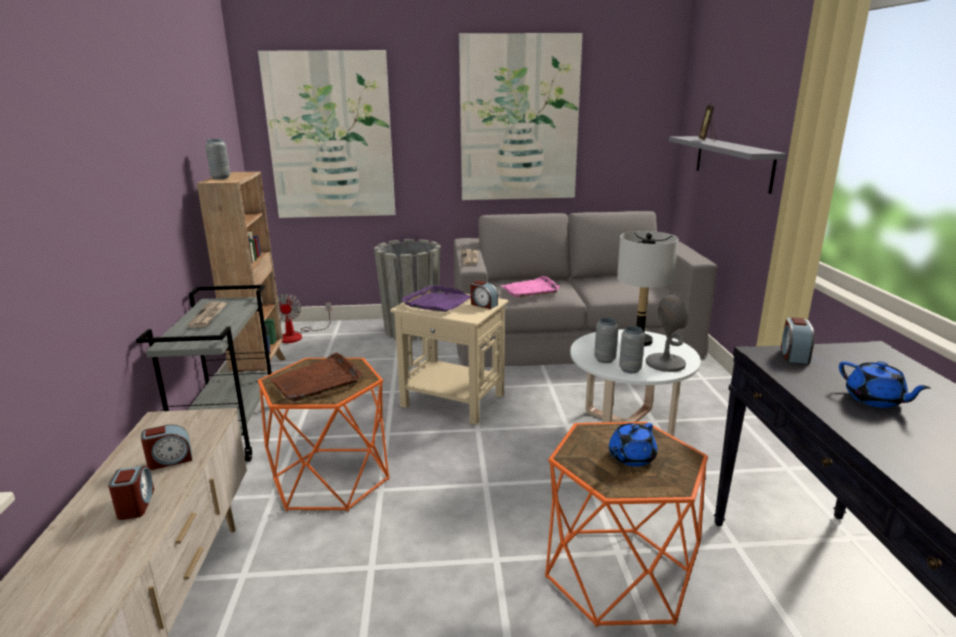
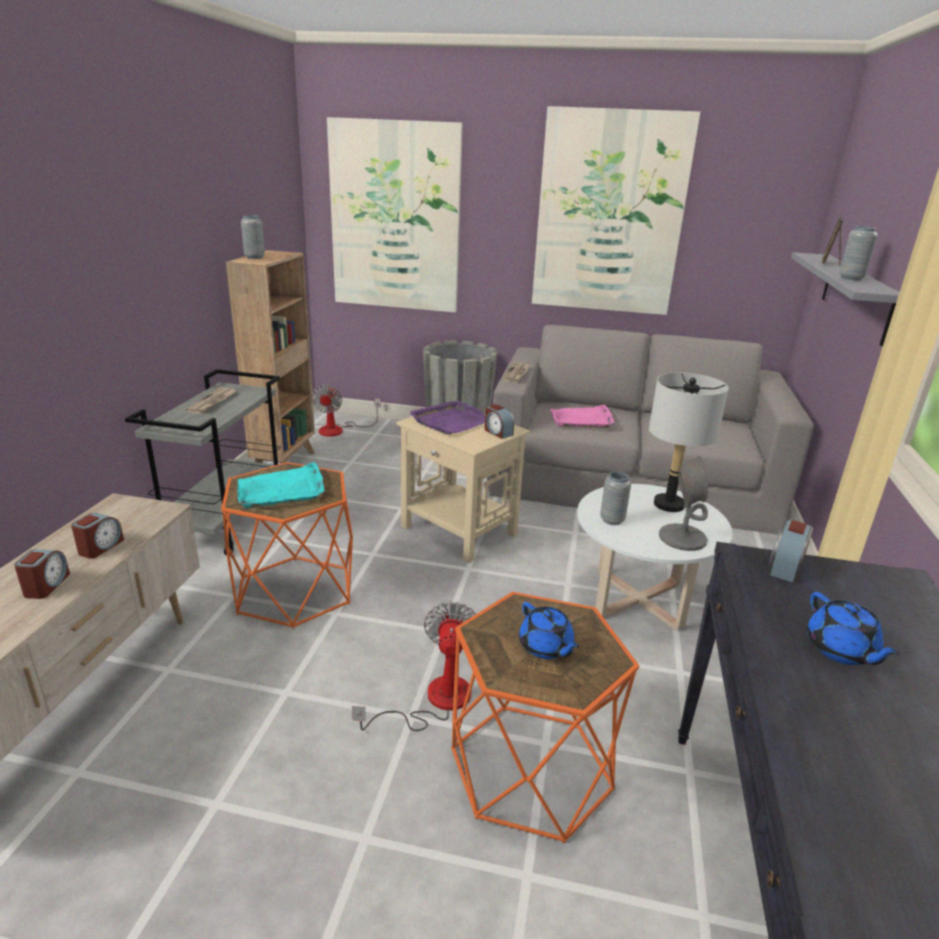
camera: 15 degrees right, 5 degrees up
(170, 460) = (100, 547): alarm clock -> alarm clock turned 60 degrees counterclockwise
(317, 381) = (281, 490): brown tray -> turquoise tray
(509, 541) = (434, 701): none -> fan
(630, 369) = (634, 538): grey vase -> grey vase (851, 278)
(631, 458) = (546, 647): blue teapot -> blue teapot turned 90 degrees counterclockwise

